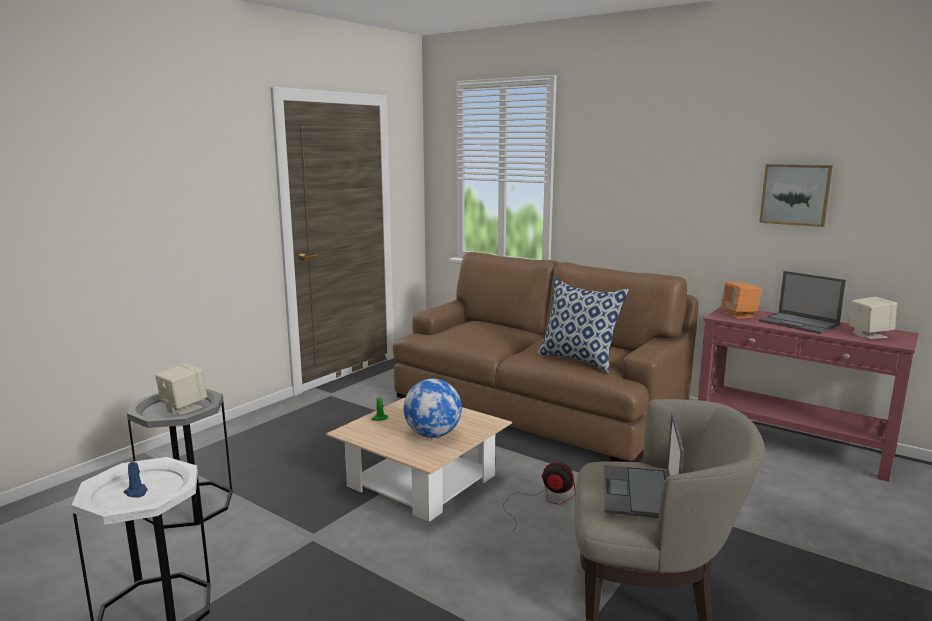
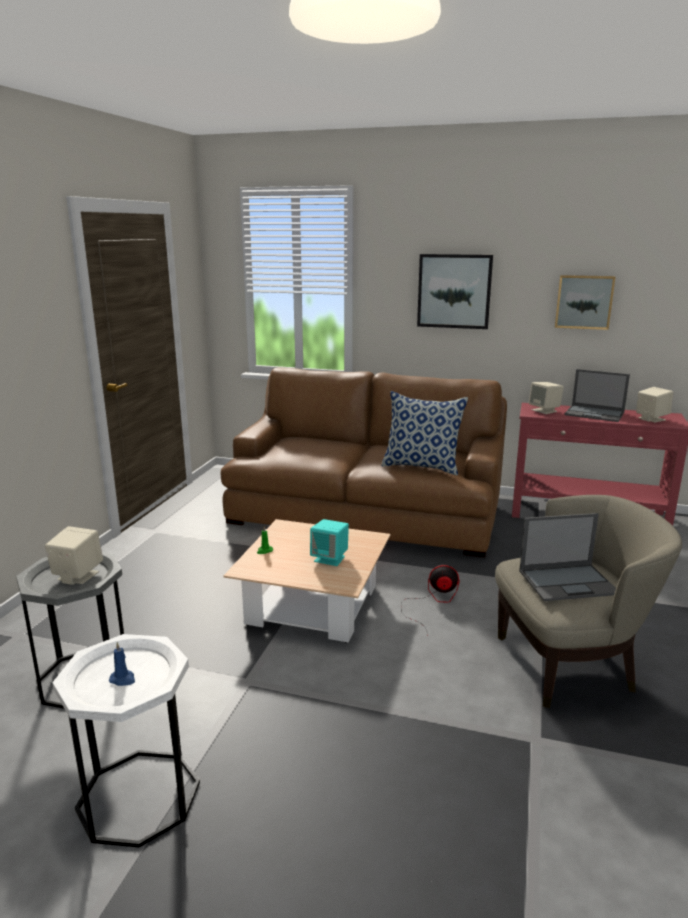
camera: 20 degrees left, 5 degrees up
(433, 434) = (330, 558): globe -> turquoise speaker
(639, 493) = (568, 582): laptop -> laptop turned 90 degrees counterclockwise
(652, 181) = (454, 291): none -> picture
(739, 315) = (544, 411): orange speaker -> beige speaker

